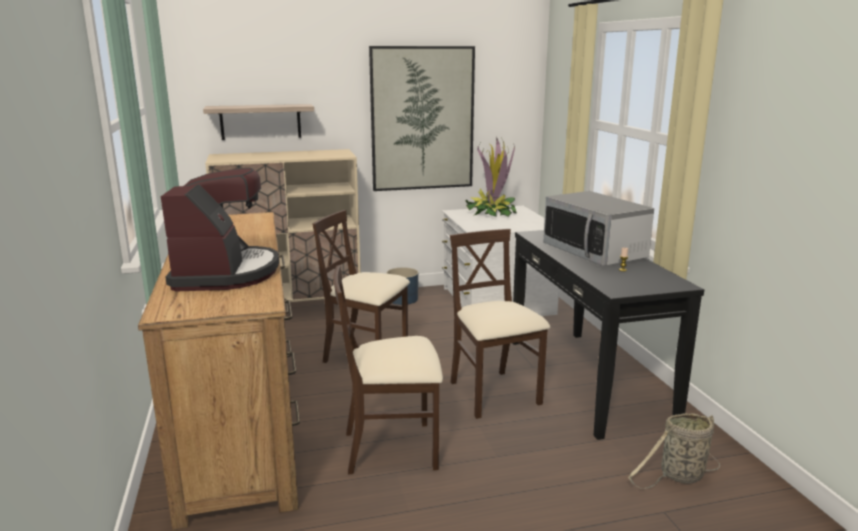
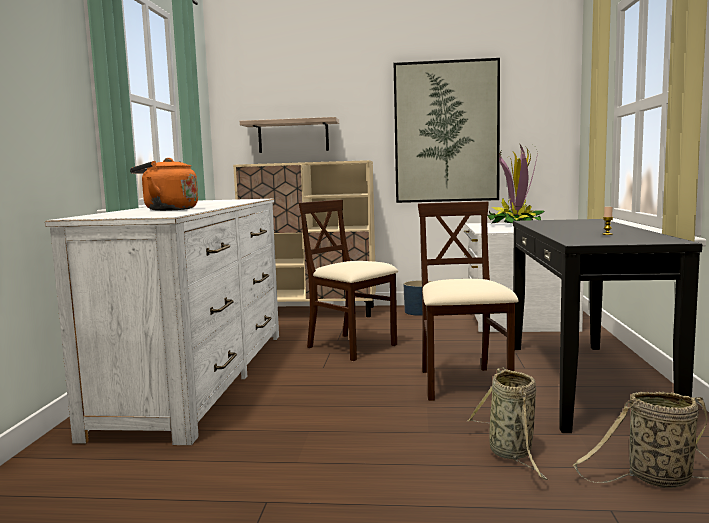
camera: 20 degrees right, 10 degrees down
(225, 273) = (167, 209): coffee machine -> orange kettle
(240, 419) = (200, 377): brown dresser -> white dresser
(392, 448) = (320, 413): beige chair -> none
(572, 469) = (512, 454): none -> basket
(594, 253) = (587, 228): microwave -> none

